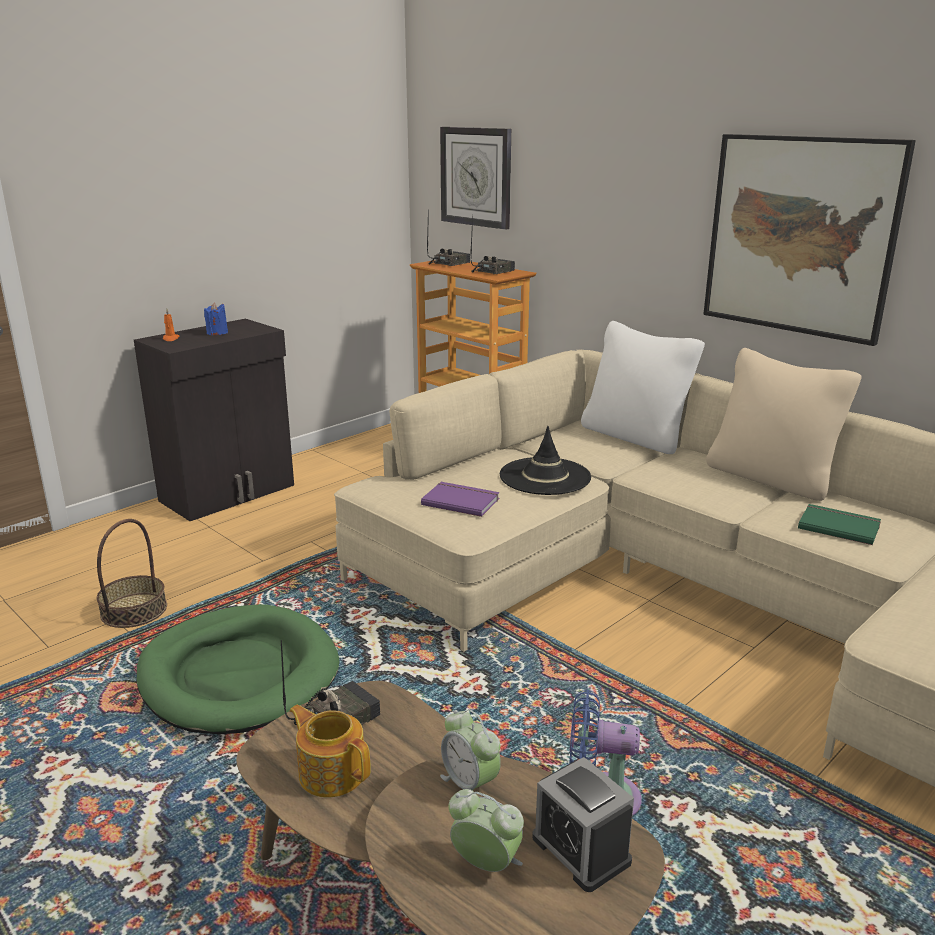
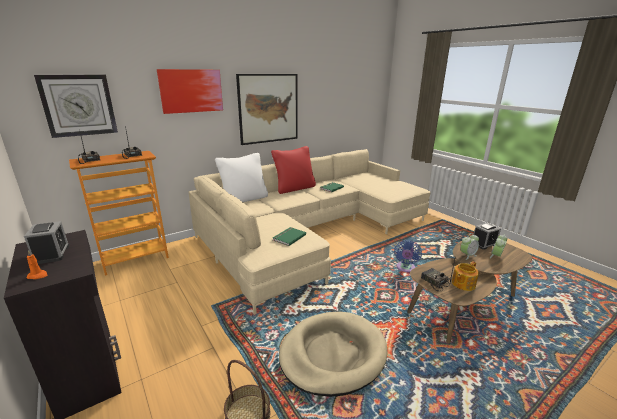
camera: 80 degrees left, 0 degrees up
(217, 333) = (52, 254): blue candle -> alarm clock
(239, 675) = (332, 354): green dog bed -> beige dog bed
(461, 501) = (288, 237): purple book -> green book
(545, 477) = (273, 219): black hat -> none
(627, 168) = (191, 91): none -> picture
(771, 478) = (294, 188): beige pillow -> red pillow

